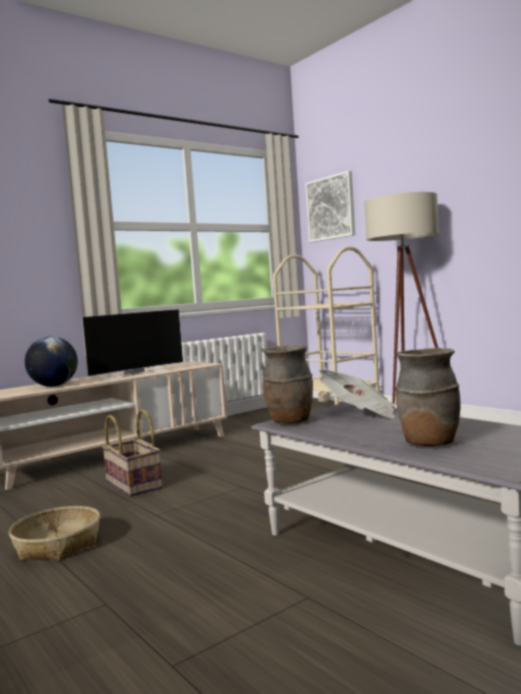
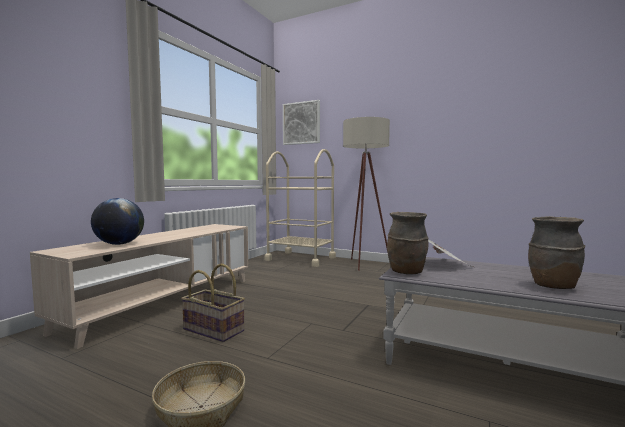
camera: 25 degrees left, 0 degrees up
(136, 374) = (185, 233): television -> none

